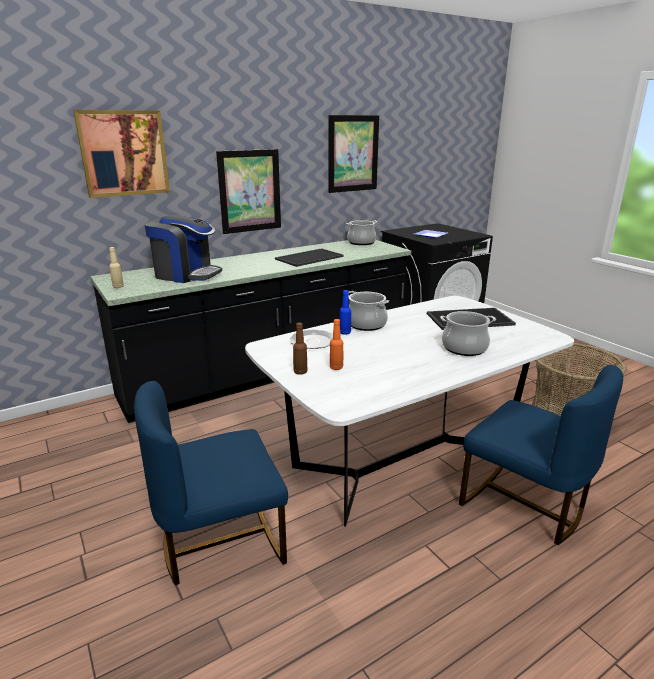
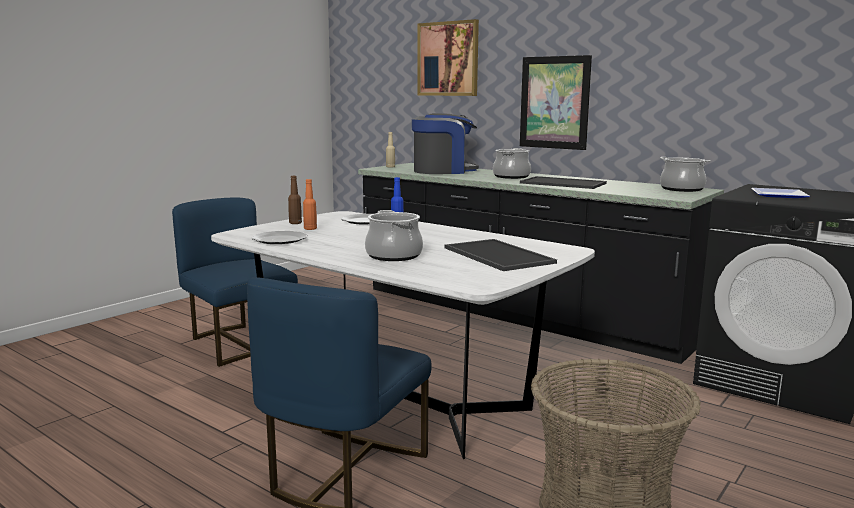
camera: 70 degrees right, 10 degrees down
(186, 274) = (443, 171): coffee machine -> coffee machine turned 105 degrees counterclockwise
(353, 154) = (707, 62): picture -> none
(366, 324) = (428, 229): cooking pot -> cooking pot (511, 176)
(383, 385) = (280, 239): none -> plate

